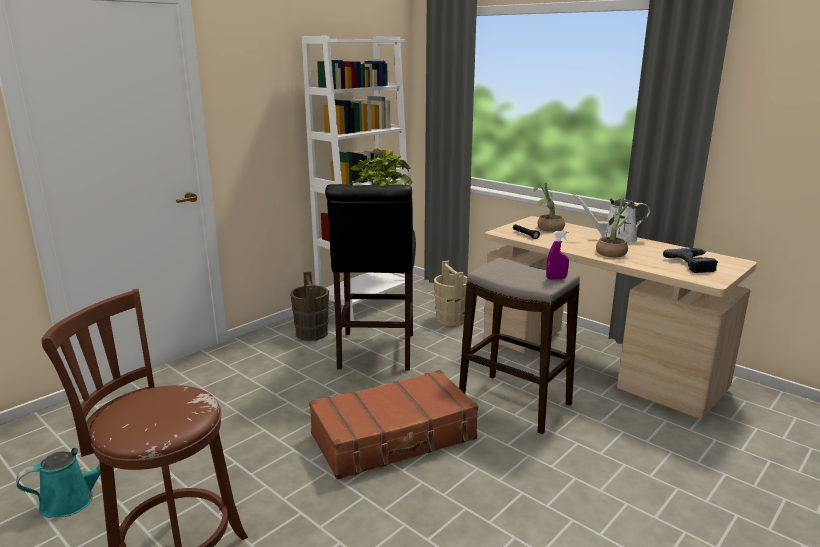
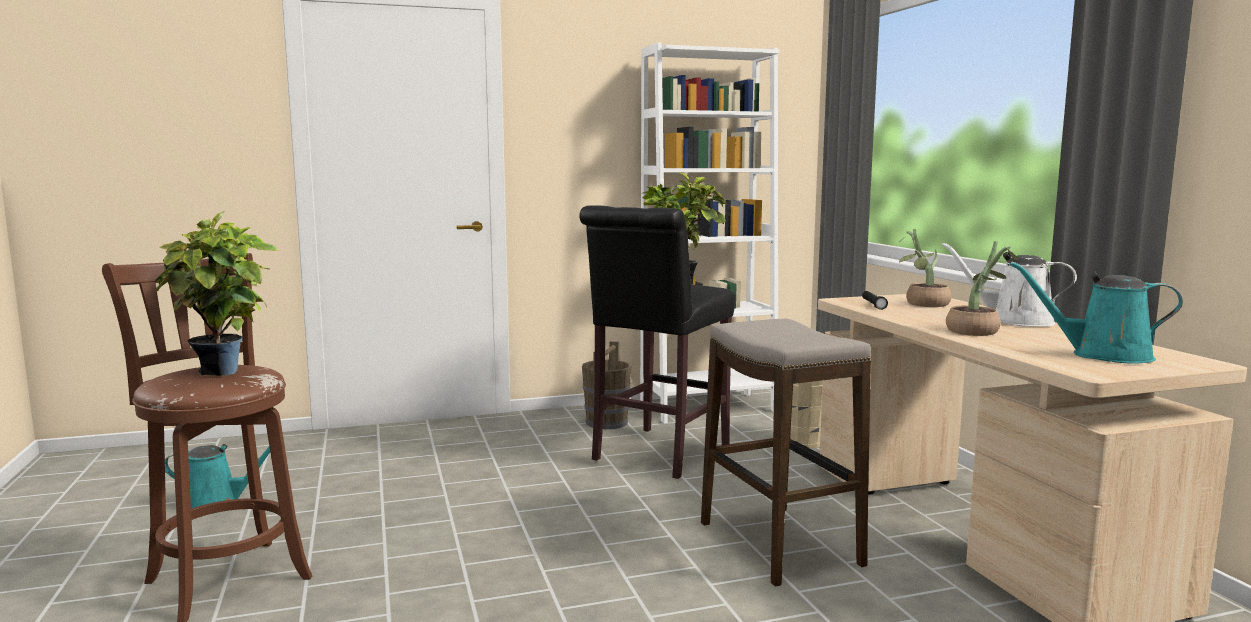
camera: 30 degrees right, 10 degrees down
(170, 404) = (226, 374): none -> potted plant
(394, 437) = (574, 538): brown suitcase -> none
(556, 278) = (821, 340): purple spray bottle -> none
(694, 264) = (1103, 355): power drill -> turquoise watering can

